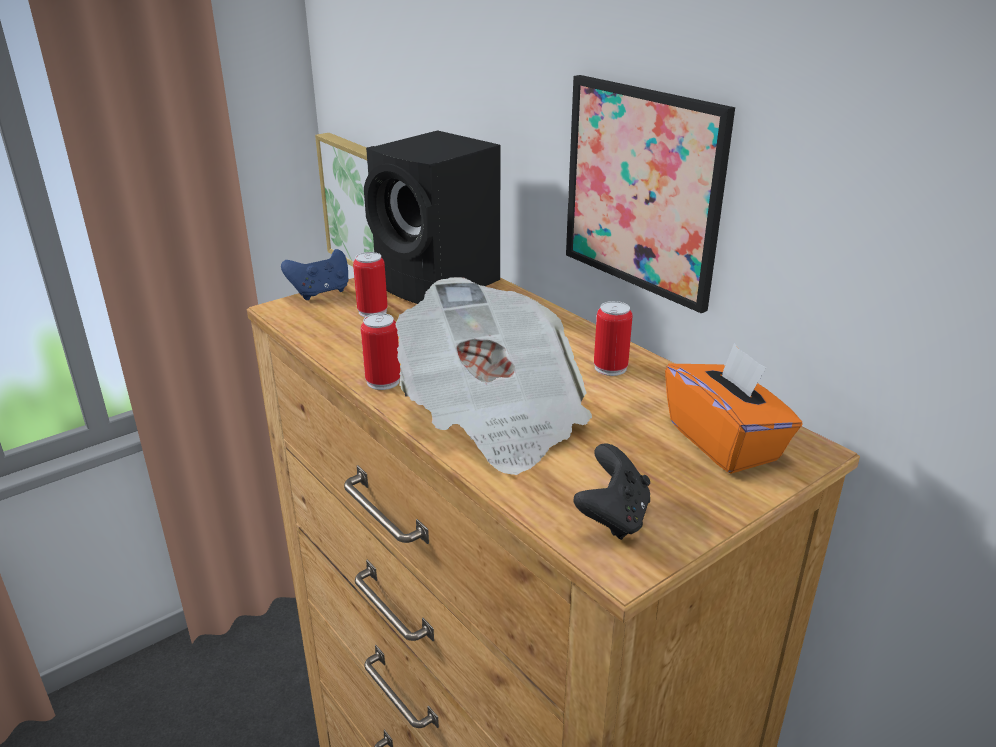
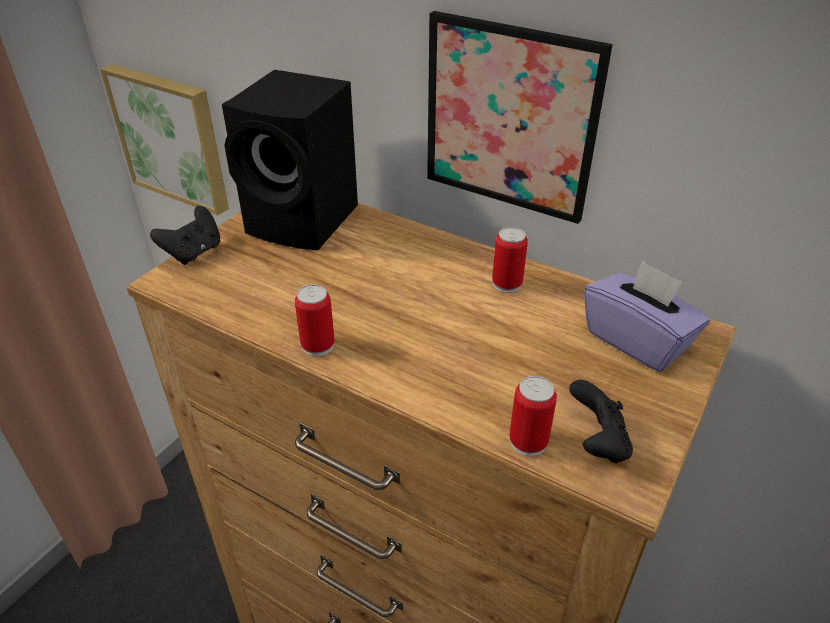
camera: 20 degrees left, 10 degrees up
(321, 293) = (194, 253): blue game controller -> black game controller
(372, 311) = (259, 265): can -> can (528, 441)
(494, 417) = (440, 361): newspaper -> none
(724, 442) = (637, 340): orange tissue box -> purple tissue box

